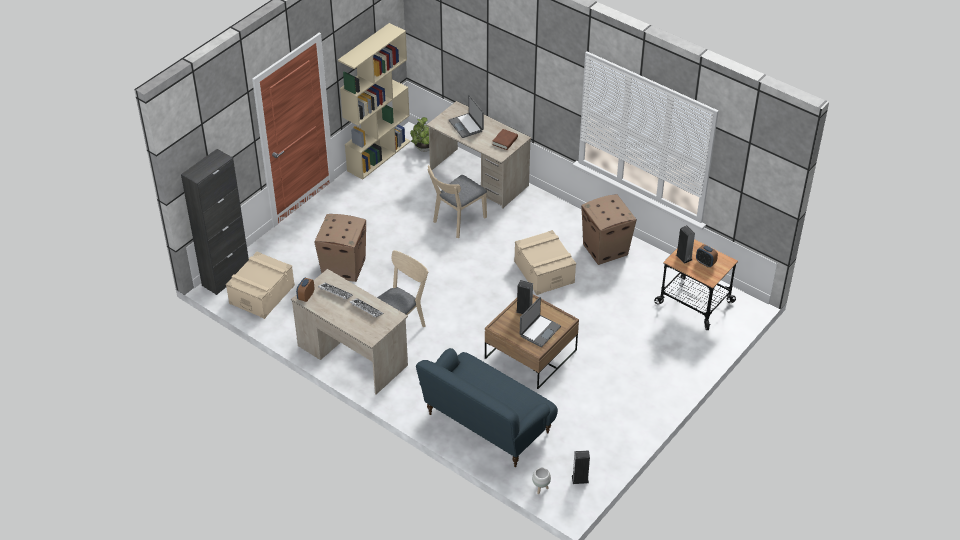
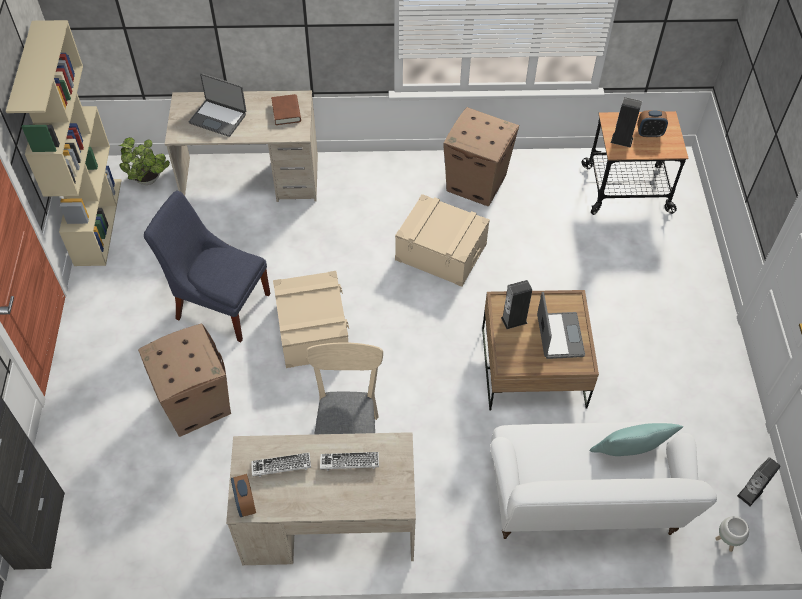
camera: 40 degrees left, 10 degrees up
(262, 294) = (118, 521): beige storage box -> beige storage box (312, 330)
(400, 229) = (219, 304): none -> blue chair
(457, 221) = (279, 250): beige chair -> none
(486, 425) = (583, 501): blue sofa -> white sofa
(513, 401) = (628, 455): none -> turquoise pillow

